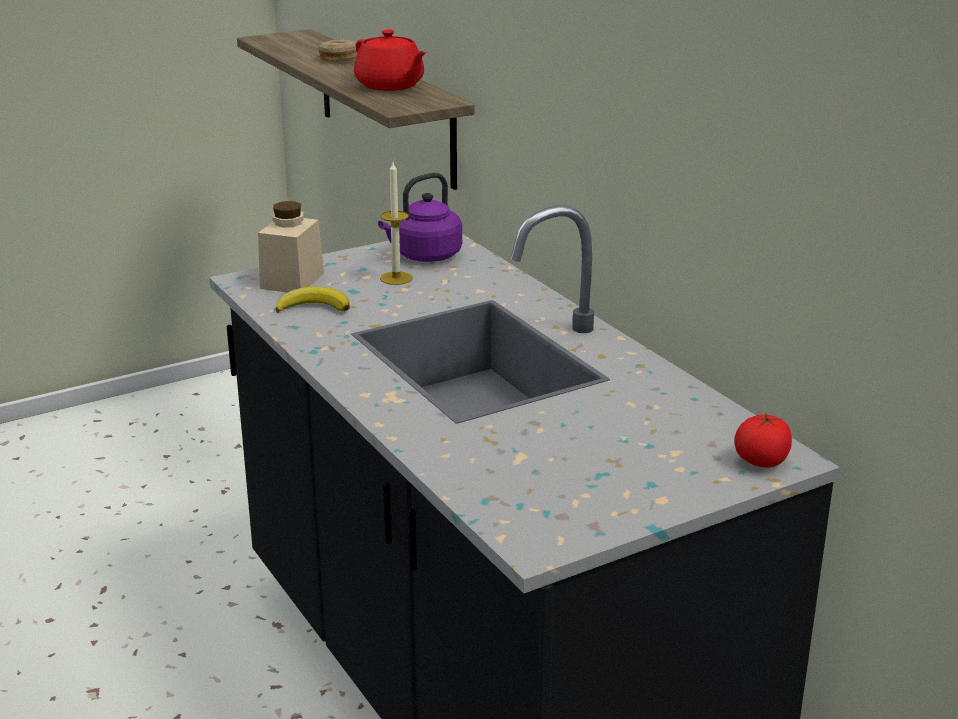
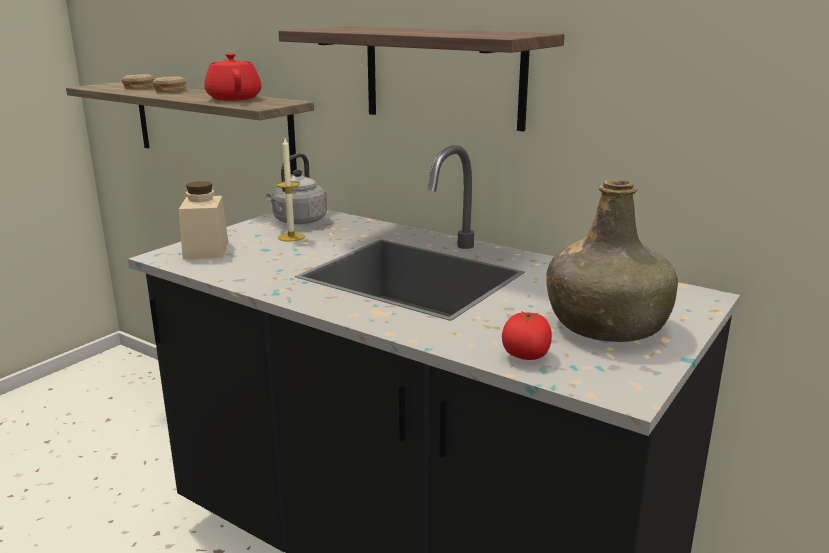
camera: 25 degrees left, 5 degrees down
(312, 48) = (139, 88): none -> donut
(313, 307) = (243, 264): banana -> none
(390, 86) = (234, 98): red teapot -> red teapot turned 135 degrees counterclockwise
(424, 256) = (298, 221): purple kettle -> grey kettle
(589, 107) = (443, 76): none -> shelf
(617, 467) = (606, 325): none -> green bottle
(761, 461) = (691, 301): tomato -> tomato (525, 355)

